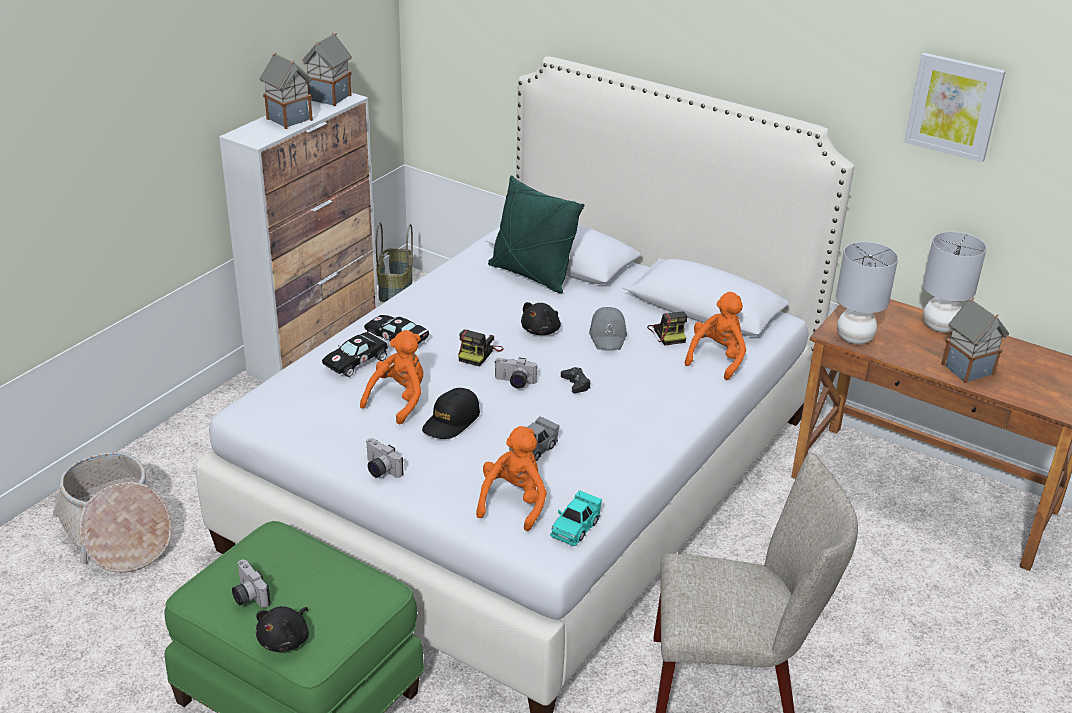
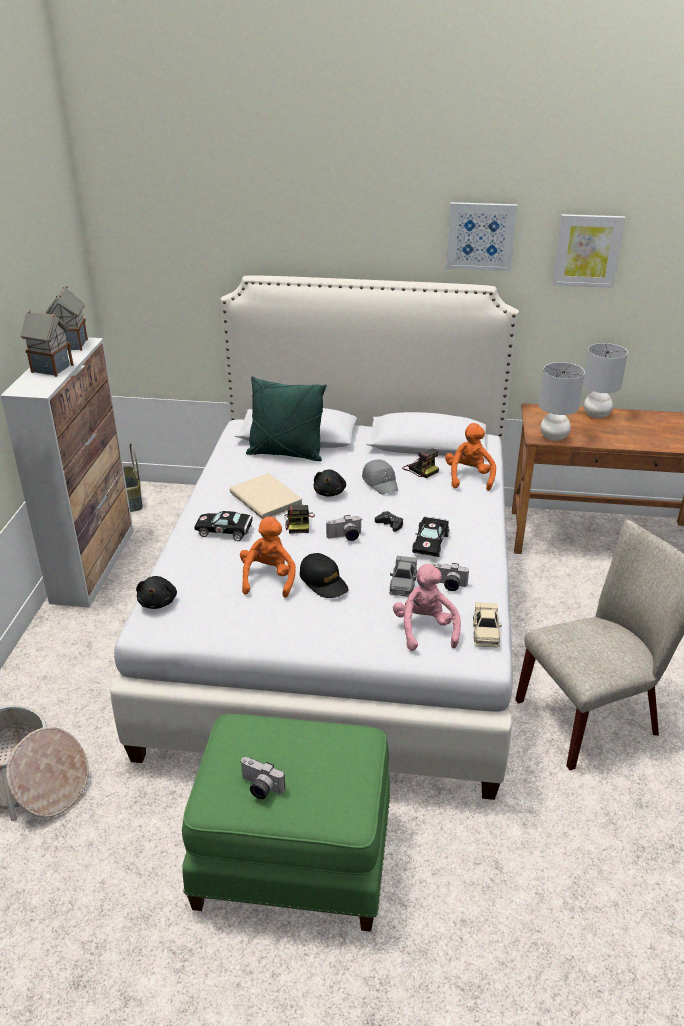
camera: 25 degrees left, 0 degrees up
(285, 640) = (321, 813): black plush toy -> black plush toy (158, 602)
(357, 361) = (208, 557): black toy car -> black toy car (430, 542)
(379, 470) = (301, 639): camera -> camera (447, 585)
(451, 421) = (324, 582): black cap -> black cap turned 45 degrees counterclockwise
(468, 318) = (267, 498): none -> beige book
(514, 502) = (425, 629): orange plush toy -> pink plush toy
(575, 527) = (485, 632): turquoise toy car -> beige toy car
(822, 61) = (480, 236): none -> picture
(968, 370) = (639, 438): toy house -> none

